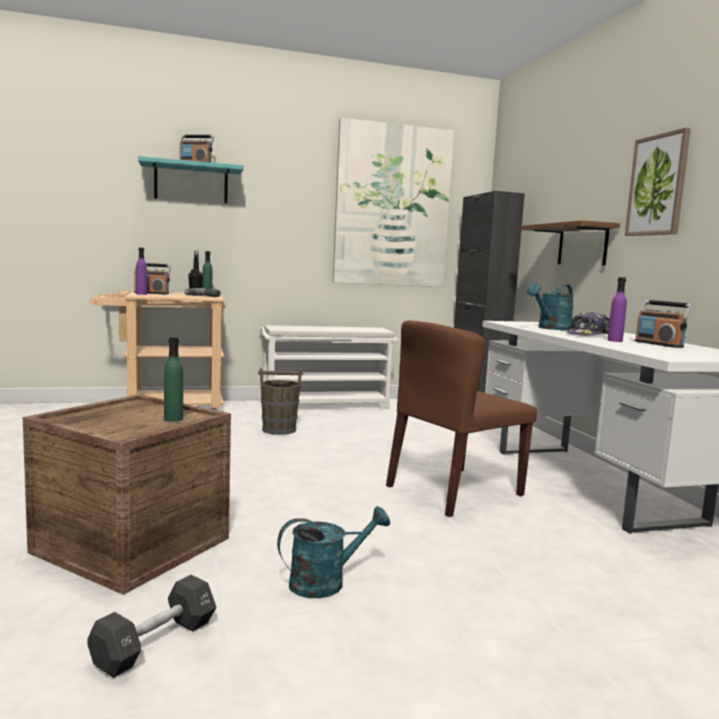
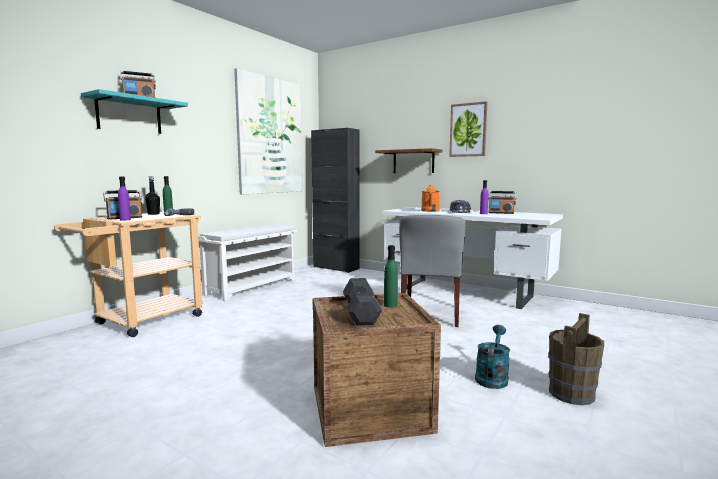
camera: 40 degrees left, 0 degrees up
(155, 643) = (509, 442): black dumbbell -> black dumbbell (361, 313)
(279, 430) = (265, 310): brown bucket -> brown bucket (571, 393)
(454, 491) = (430, 314): brown chair -> grey chair
(551, 328) = (430, 211): turquoise watering can -> orange watering can

